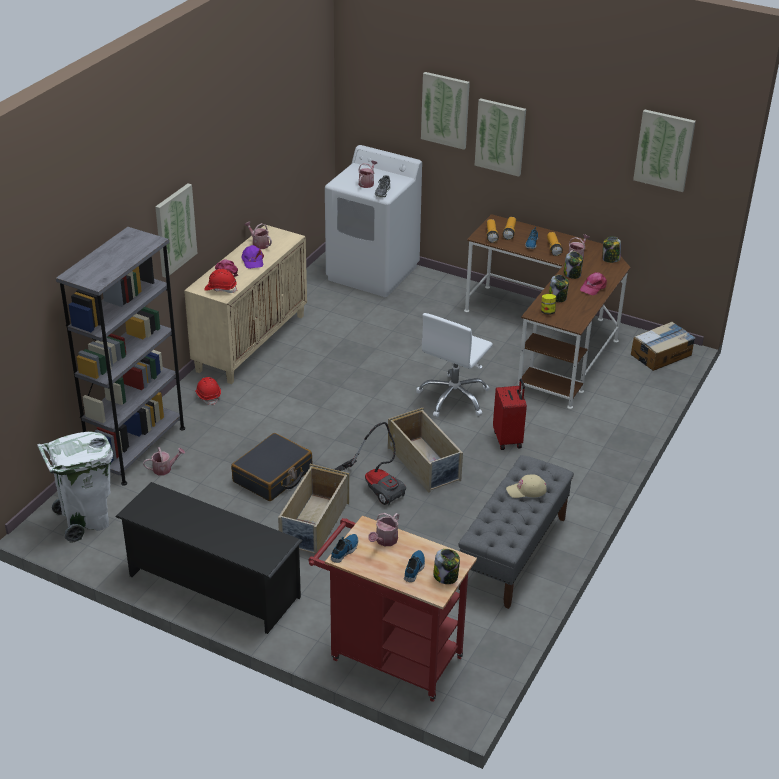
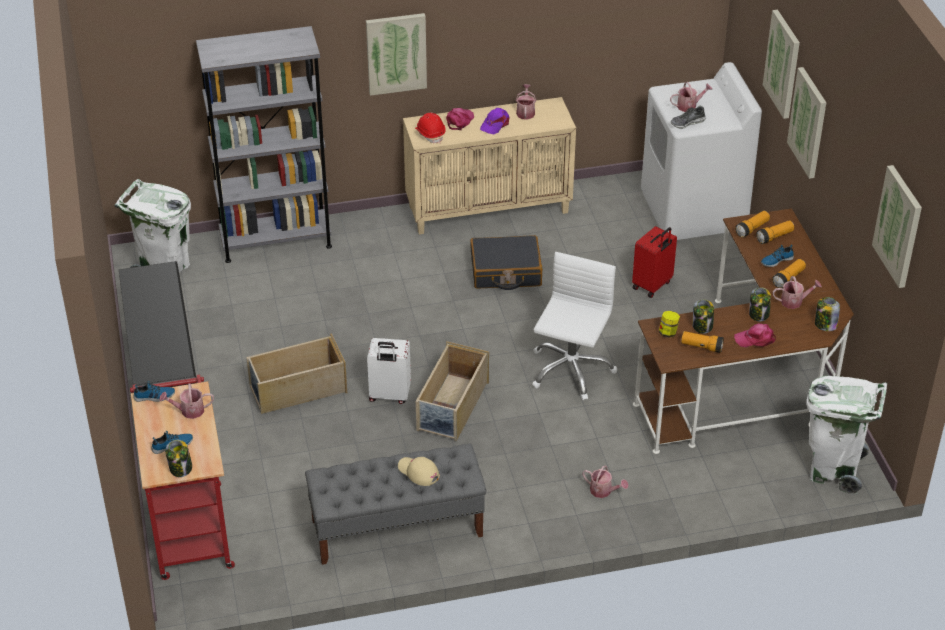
camera: 50 degrees right, 5 degrees up
(165, 469) = (269, 269): watering can -> watering can (603, 491)
(208, 396) = (387, 232): red hard hat -> none
(273, 476) = (330, 330): black suitcase -> black suitcase (505, 272)
(377, 485) = (389, 395): vacuum cleaner -> white suitcase
(454, 397) = (570, 370): white office chair -> white office chair turned 120 degrees clockwise
(508, 439) = (553, 438): red suitcase -> red suitcase (652, 285)
(576, 308) = (701, 347): none -> flashlight
(661, 354) = (834, 469): cardboard box -> white trash can

